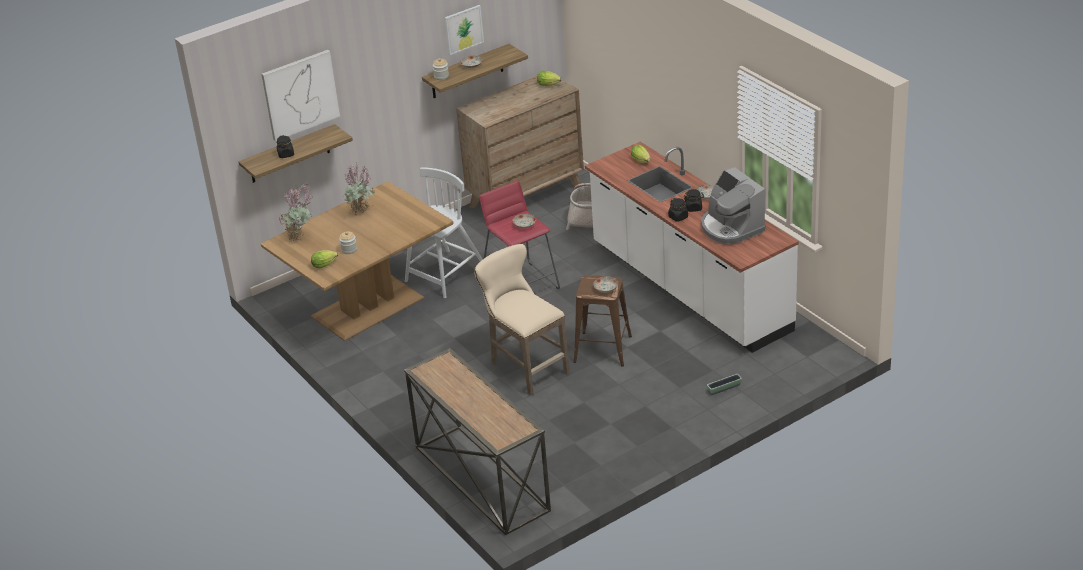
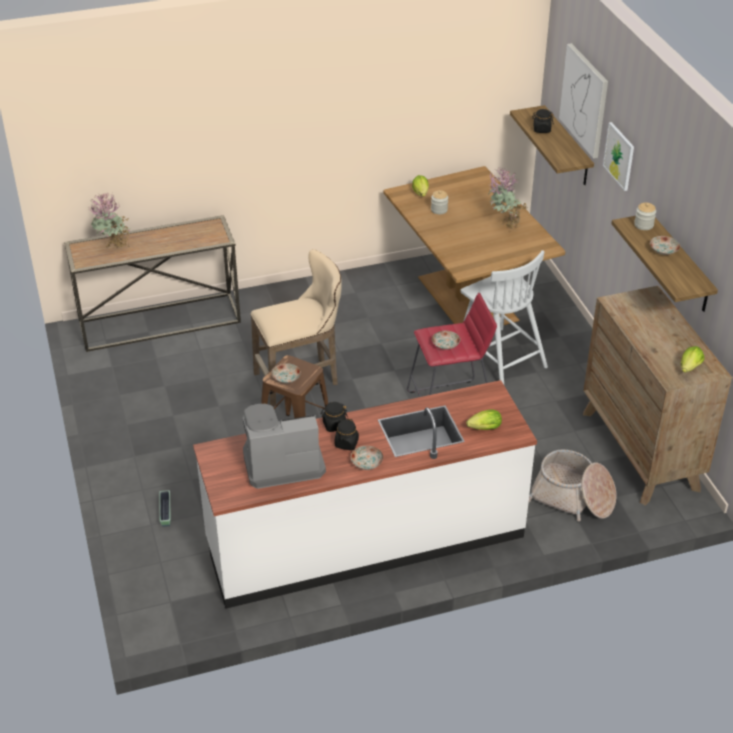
camera: 105 degrees right, 5 degrees up
(301, 237) = (480, 187): potted plant -> potted plant (114, 248)
(463, 29) = (691, 213): picture -> picture (619, 156)

